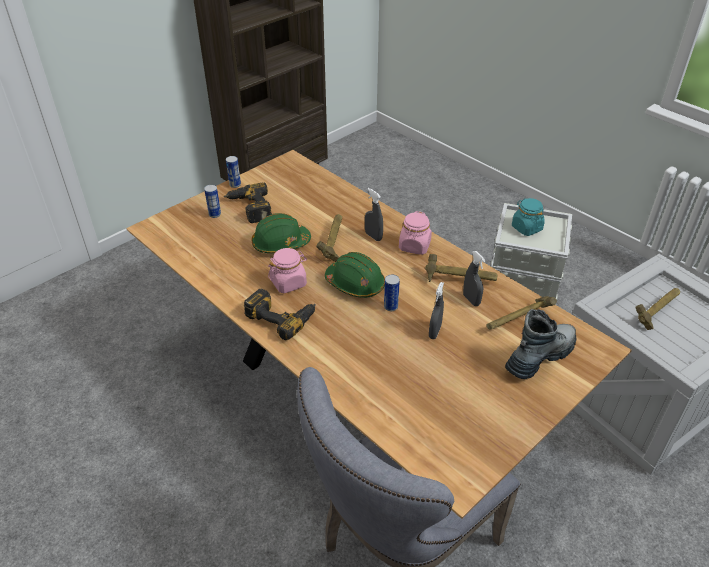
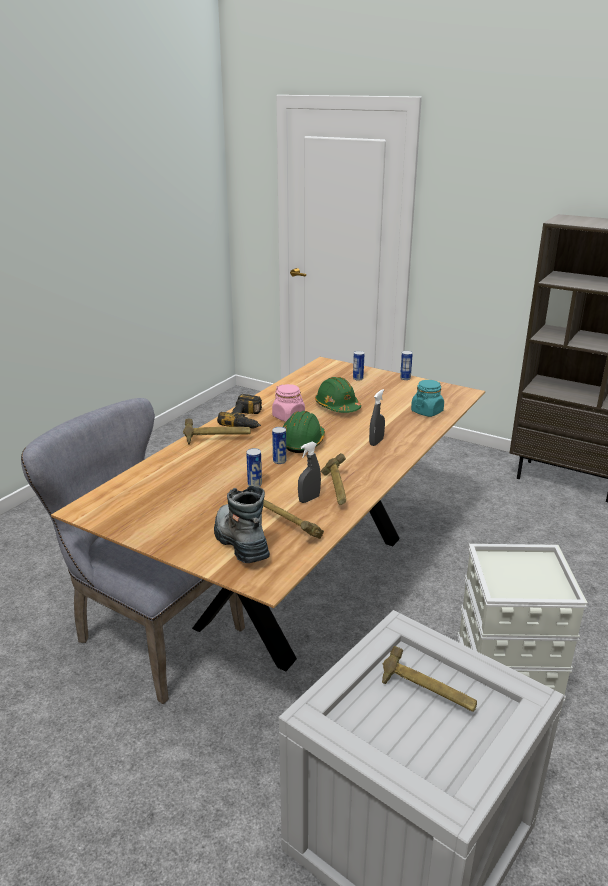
camera: 75 degrees right, 15 degrees down
(249, 208) = (376, 388): power drill -> none
(333, 243) = (353, 426): hammer -> hammer (217, 440)
(414, 246) = (375, 463): pink jar -> none
(434, 332) = (254, 484): grey spray bottle -> can
(526, 228) = (525, 569): turquoise jar -> turquoise jar (427, 411)
(540, 356) = (240, 542): boot -> boot turned 150 degrees counterclockwise

